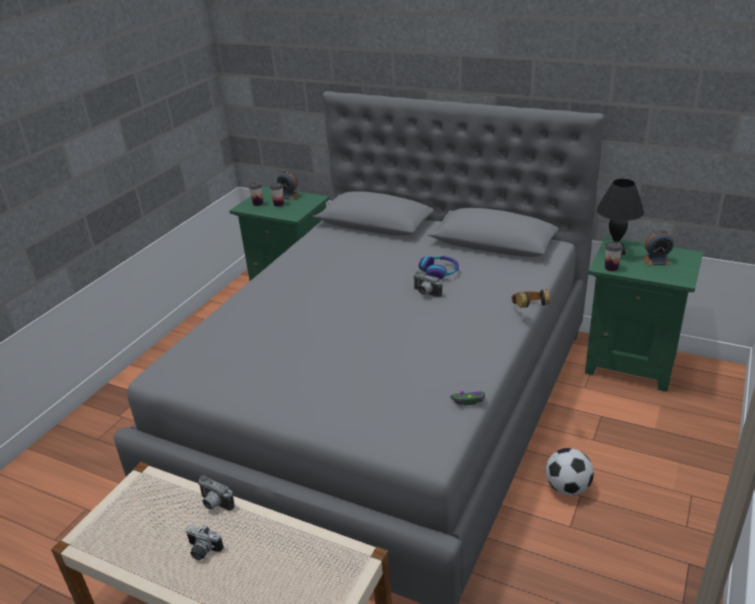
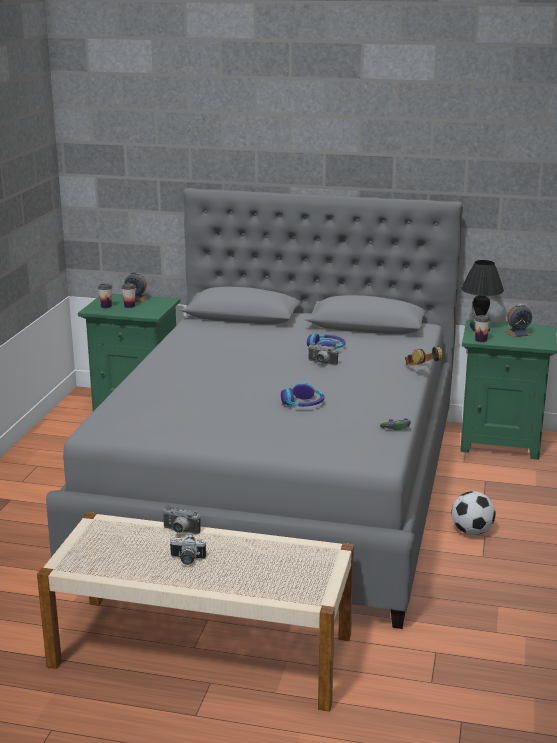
camera: 15 degrees left, 10 degrees down
(382, 353) = (303, 404): none -> headphones

